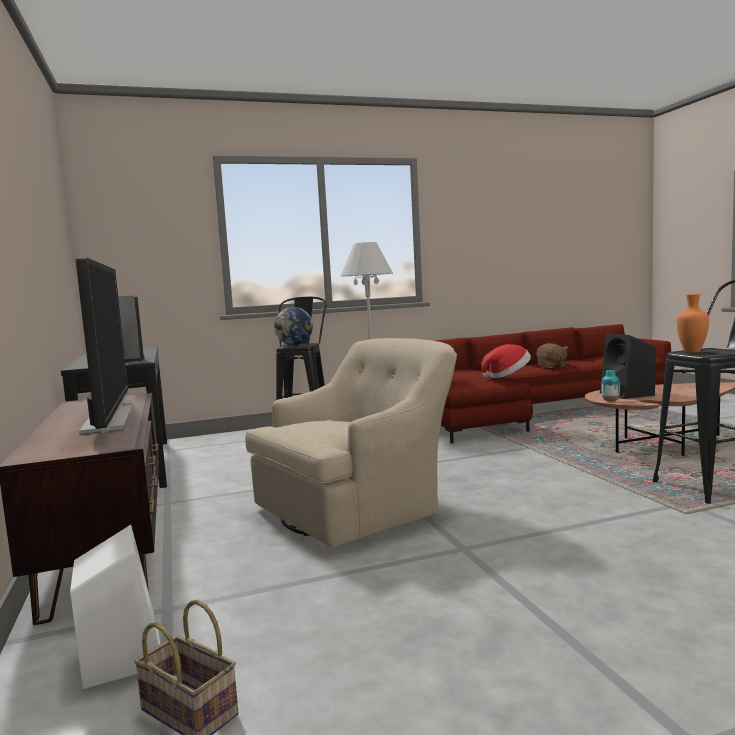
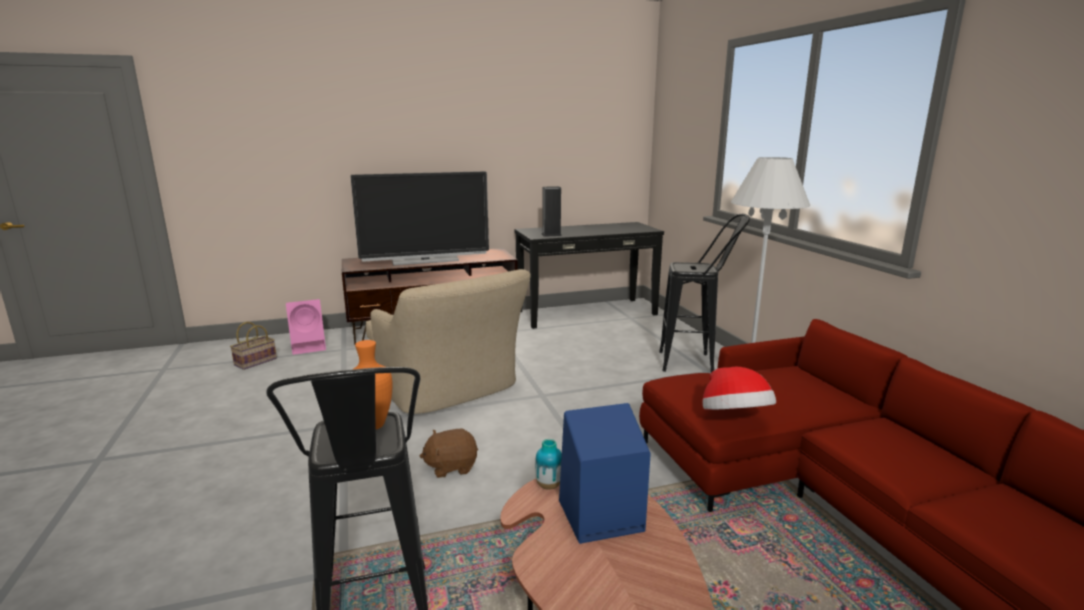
camera: 90 degrees right, 10 degrees up
(122, 656) = (310, 346): white speaker -> pink speaker
(294, 345) = (693, 266): globe -> none
(551, 366) = (958, 499): brown plush toy -> brown plush toy (451, 467)
(628, 394) = (598, 517): black speaker -> blue speaker

